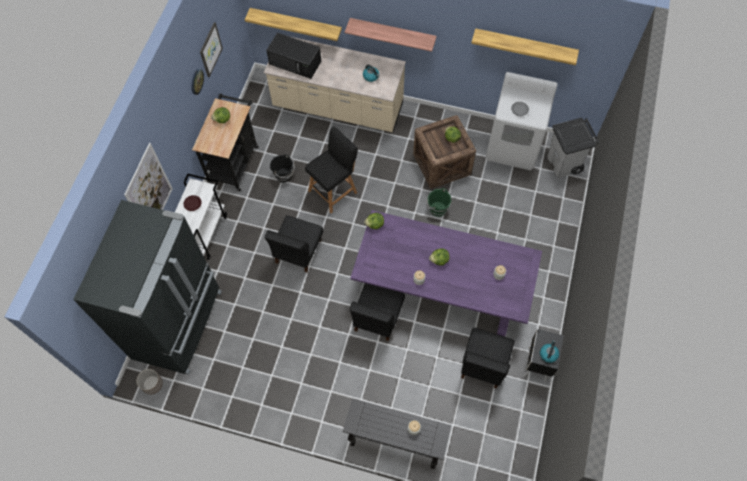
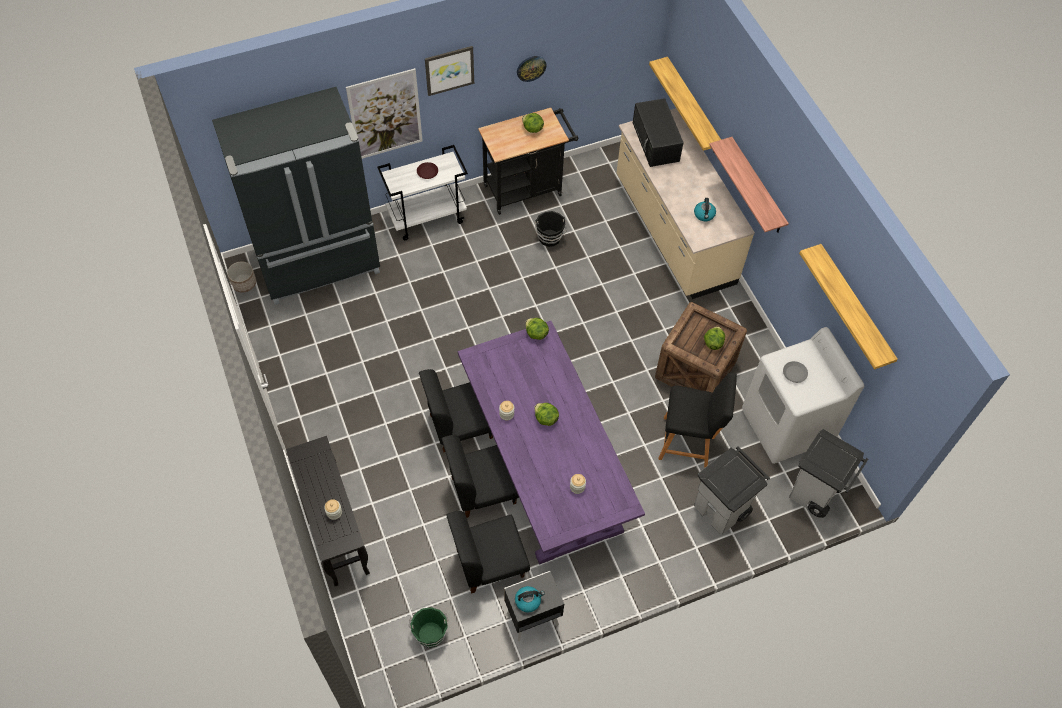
camera: 50 degrees right, 5 degrees down
(210, 49) = (575, 53): picture -> picture (449, 70)
(298, 251) = (475, 307): black chair -> black chair (483, 490)
(334, 190) = (572, 292): black stool -> black stool (689, 442)
(437, 208) = (637, 400): green bucket -> green bucket (430, 633)
(540, 216) = (721, 509): none -> grey trash can

